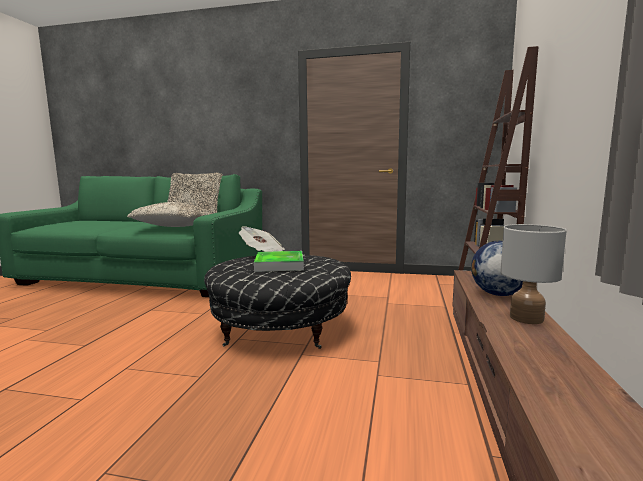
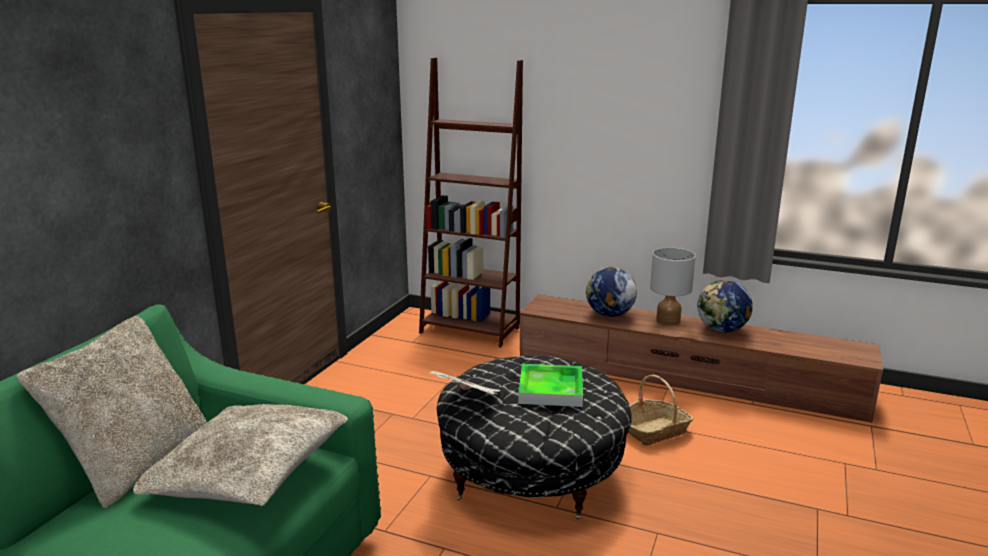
camera: 80 degrees left, 10 degrees up
(365, 376) = (655, 430): none -> basket
(546, 348) = (722, 330): none -> globe

